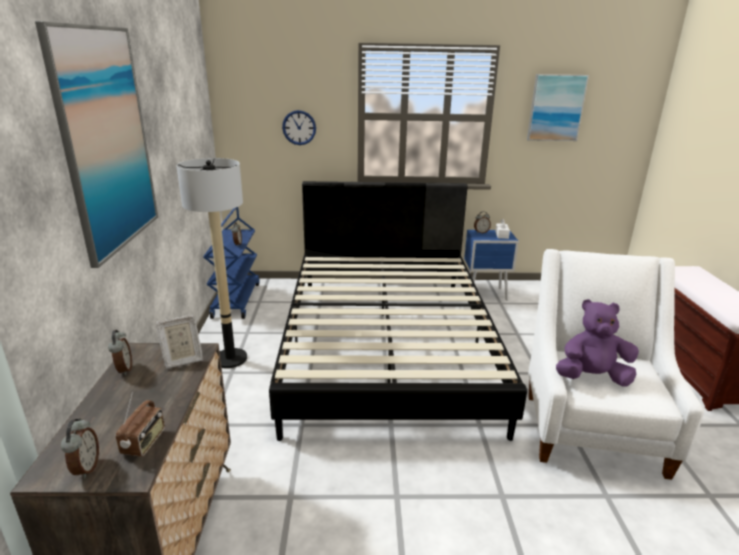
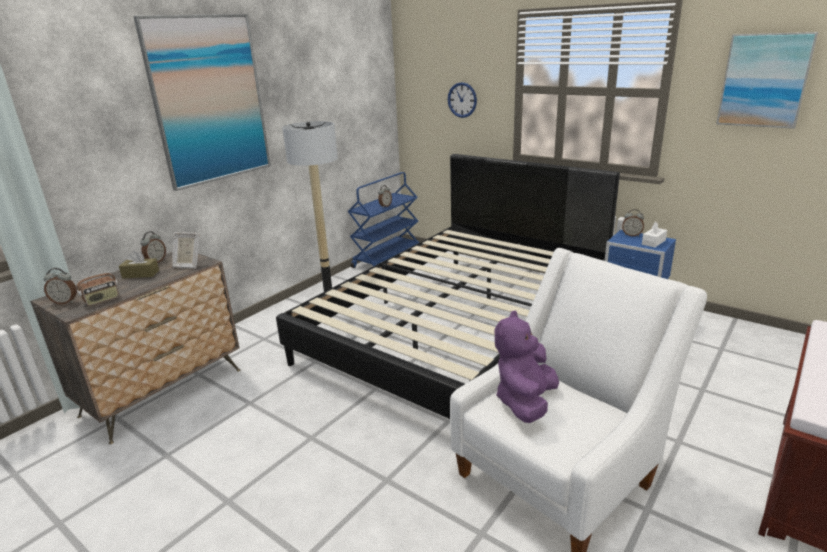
camera: 40 degrees right, 0 degrees up
(85, 468) = (65, 302): alarm clock -> alarm clock turned 60 degrees clockwise
(134, 391) = (141, 274): none -> brown tissue box
(592, 377) = (525, 402): purple plush toy -> purple plush toy turned 105 degrees counterclockwise

